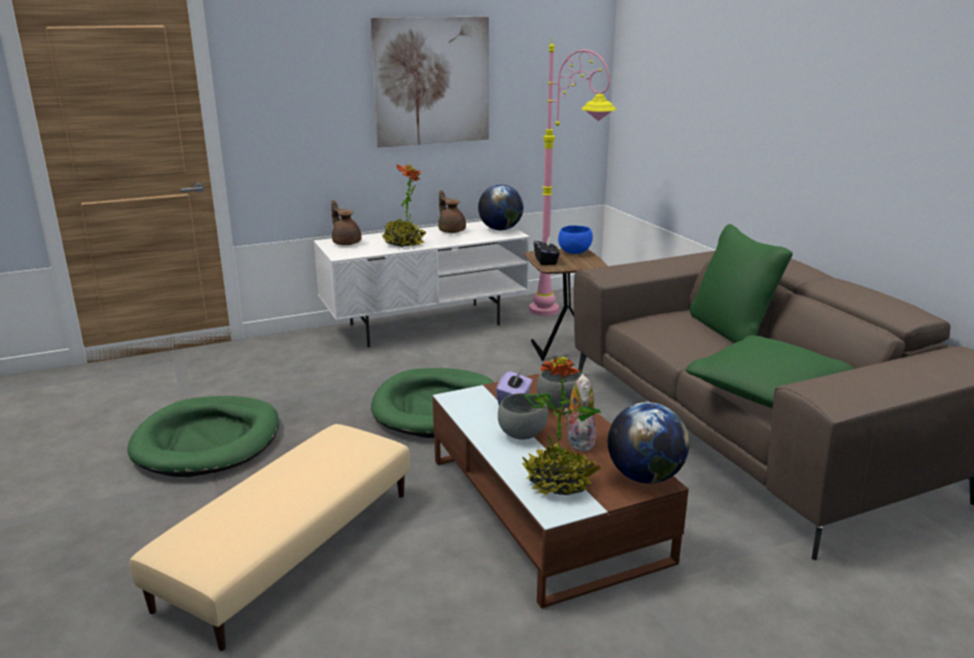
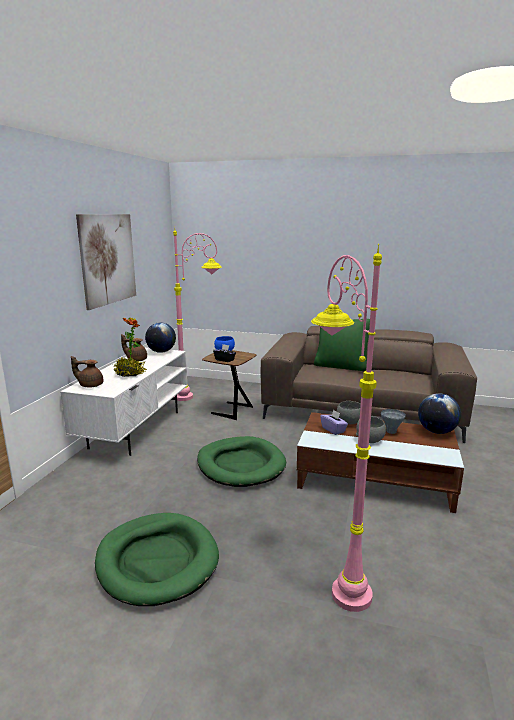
camera: 50 degrees left, 5 degrees down
(289, 547) = (334, 571): beige ottoman -> pink floor lamp
(559, 483) = (426, 449): potted plant -> none
(578, 441) = (391, 432): plush toy -> grey vase
(768, 392) = (406, 382): green pillow -> none

